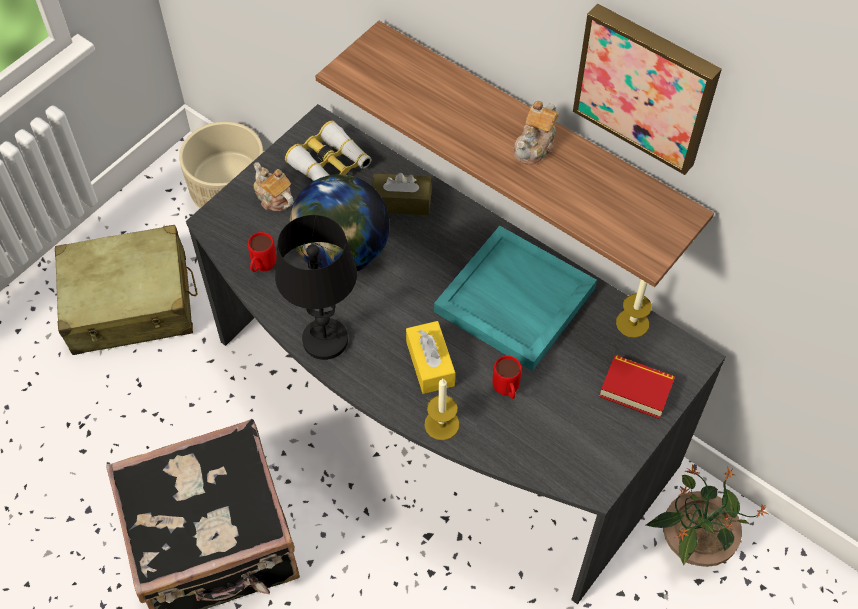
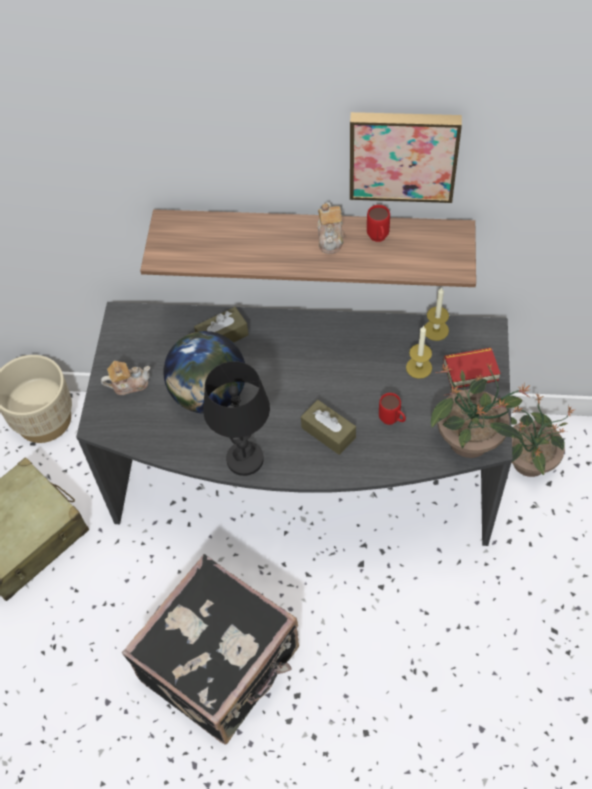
camera: 30 degrees left, 0 degrees up
(262, 268) = (160, 437): red mug -> red mug (378, 239)
(274, 198) = (129, 384): teapot -> teapot turned 150 degrees clockwise
(330, 165) = (151, 339): binoculars -> none
(430, 364) = (328, 432): yellow tissue box -> brown tissue box
(441, 424) = (367, 467): candle -> candle (419, 367)
(513, 300) = (349, 359): turquoise tray -> none
(574, 465) = (470, 441): none -> potted plant

